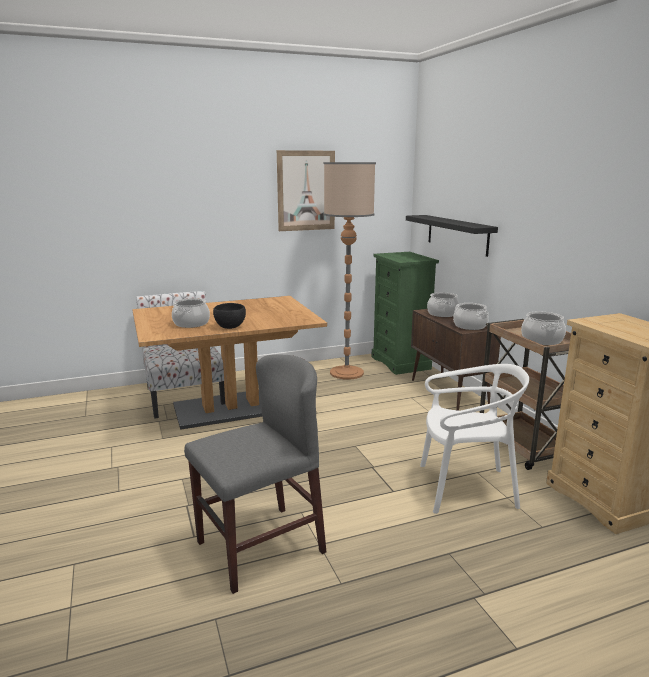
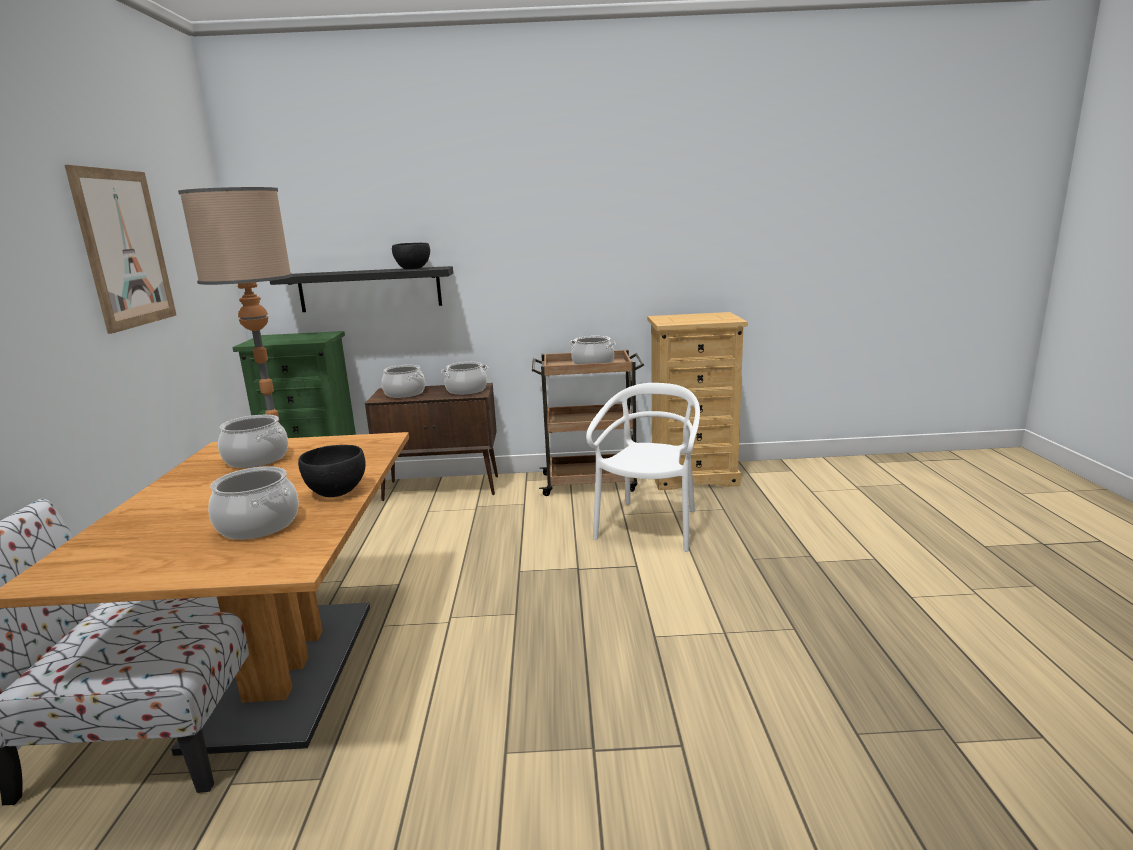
camera: 70 degrees left, 0 degrees up
(260, 547) = (721, 680): grey chair -> none
(268, 306) = (256, 459): none -> cooking pot
(468, 224) = (412, 268): none -> black bowl

